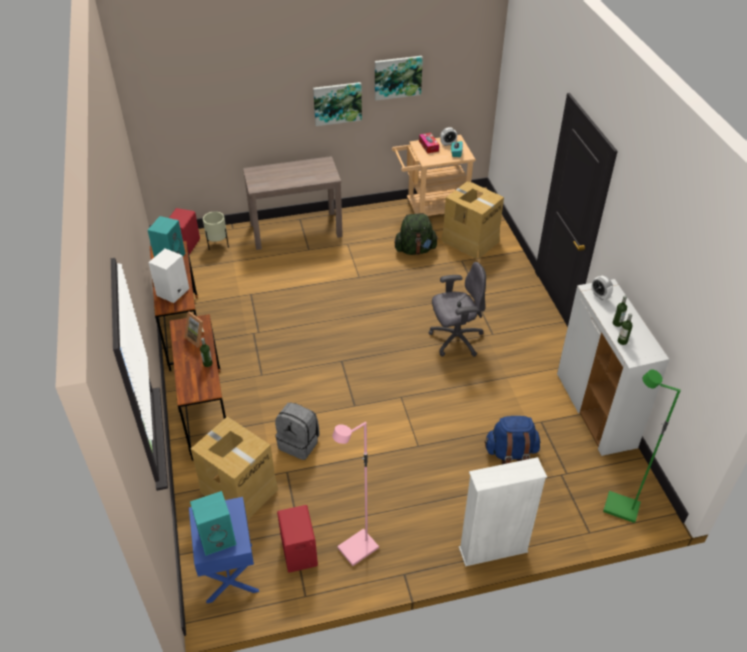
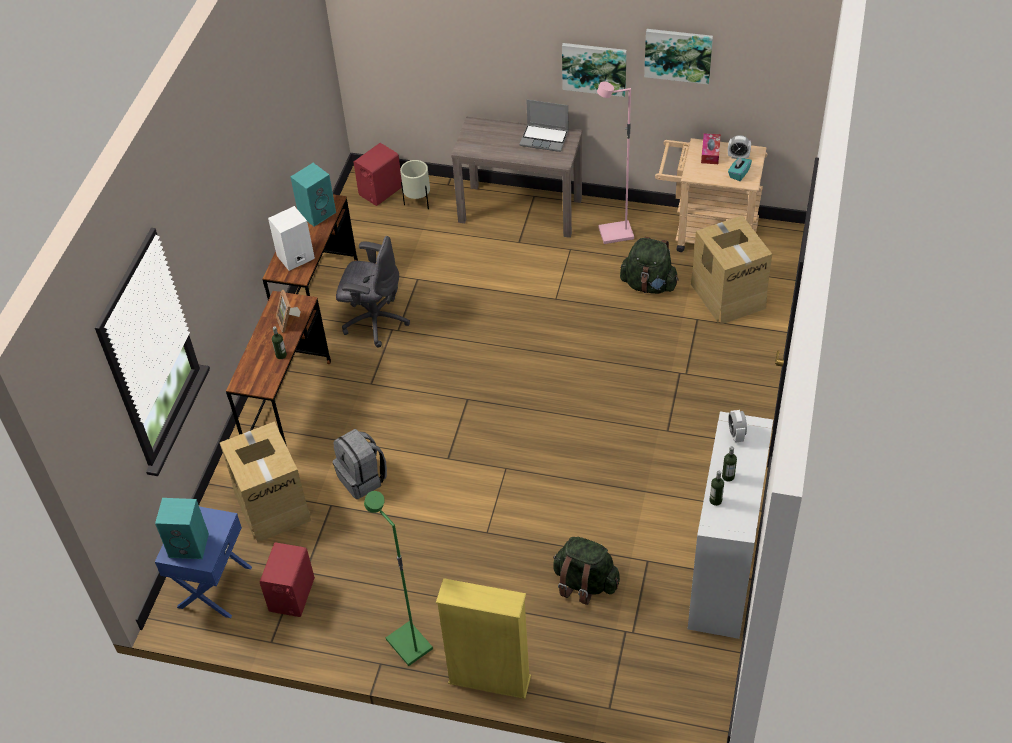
camera: 30 degrees right, 5 degrees up
(309, 167) = (545, 138): none -> laptop
(358, 549) = (351, 618): pink floor lamp -> pink floor lamp (615, 234)
(455, 339) = (617, 421): grey office chair -> grey office chair (374, 321)
(493, 550) = (489, 680): white bookcase -> yellow bookcase
(510, 453) = (585, 583): blue backpack -> green backpack
(620, 508) = (665, 698): green floor lamp -> green floor lamp (408, 645)

